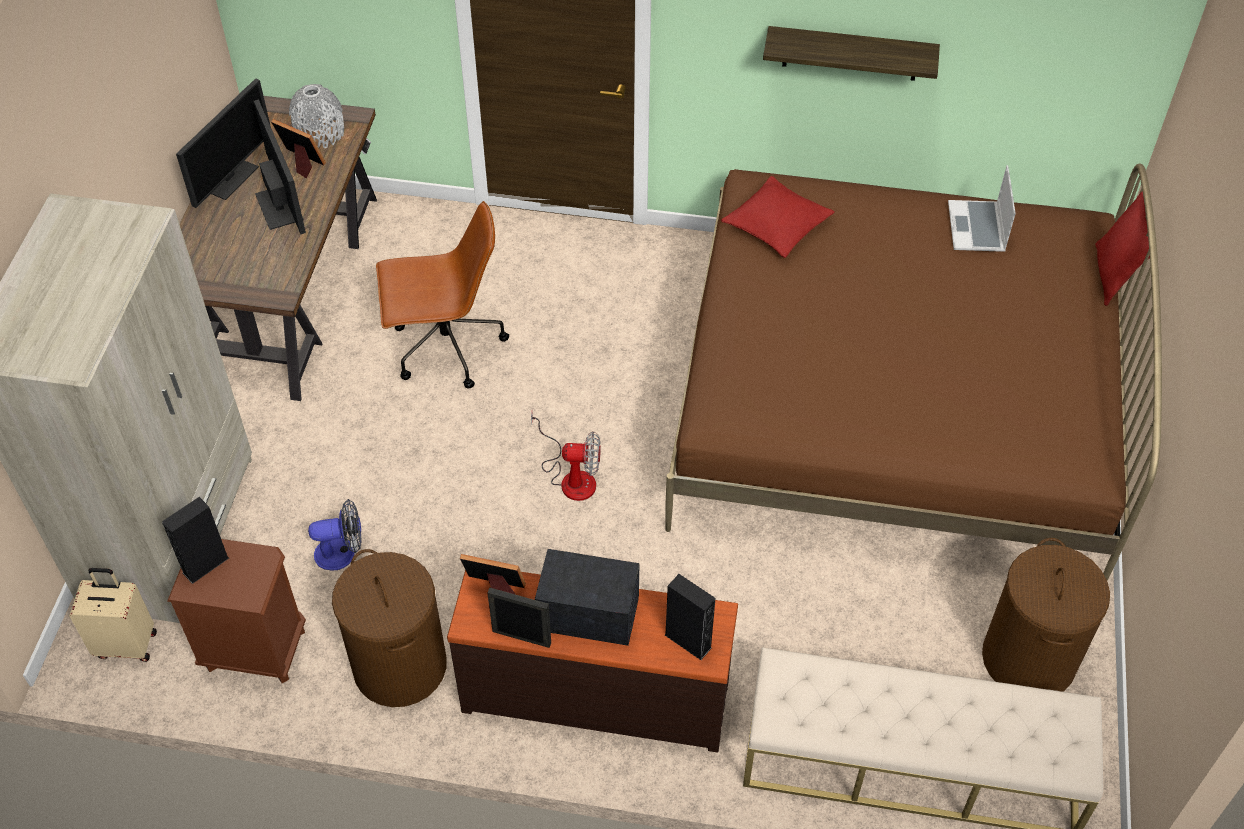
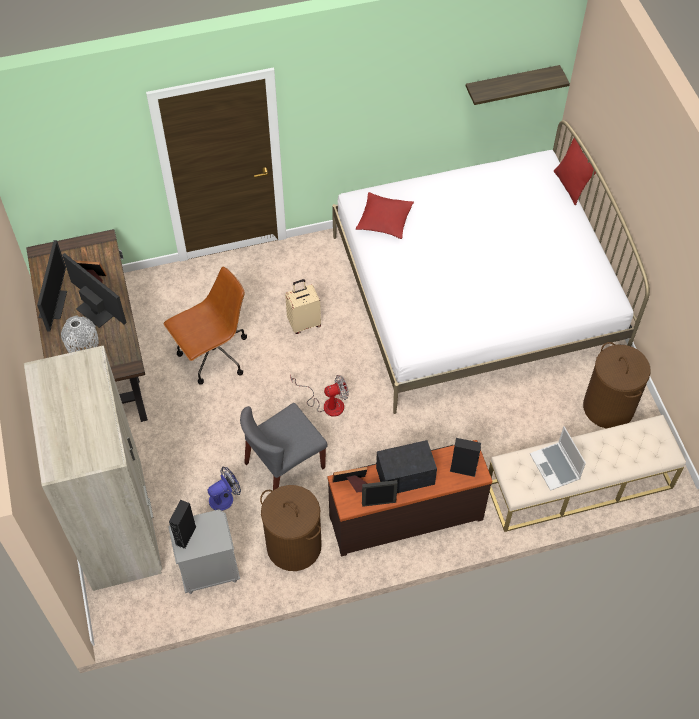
camera: 25 degrees left, 5 degrees up
(127, 643) = (134, 598): beige suitcase -> beige suitcase (304, 323)
(255, 650) = (209, 571): brown nightstand -> grey nightstand
(319, 133) = (90, 256): grey vase -> grey vase (82, 343)
(455, 542) = (284, 466): none -> grey chair
(850, 53) = (396, 111): shelf -> shelf (511, 84)
(893, 404) = (475, 295): brown bed -> white bed
(977, 228) = (490, 184): laptop -> laptop (555, 467)

